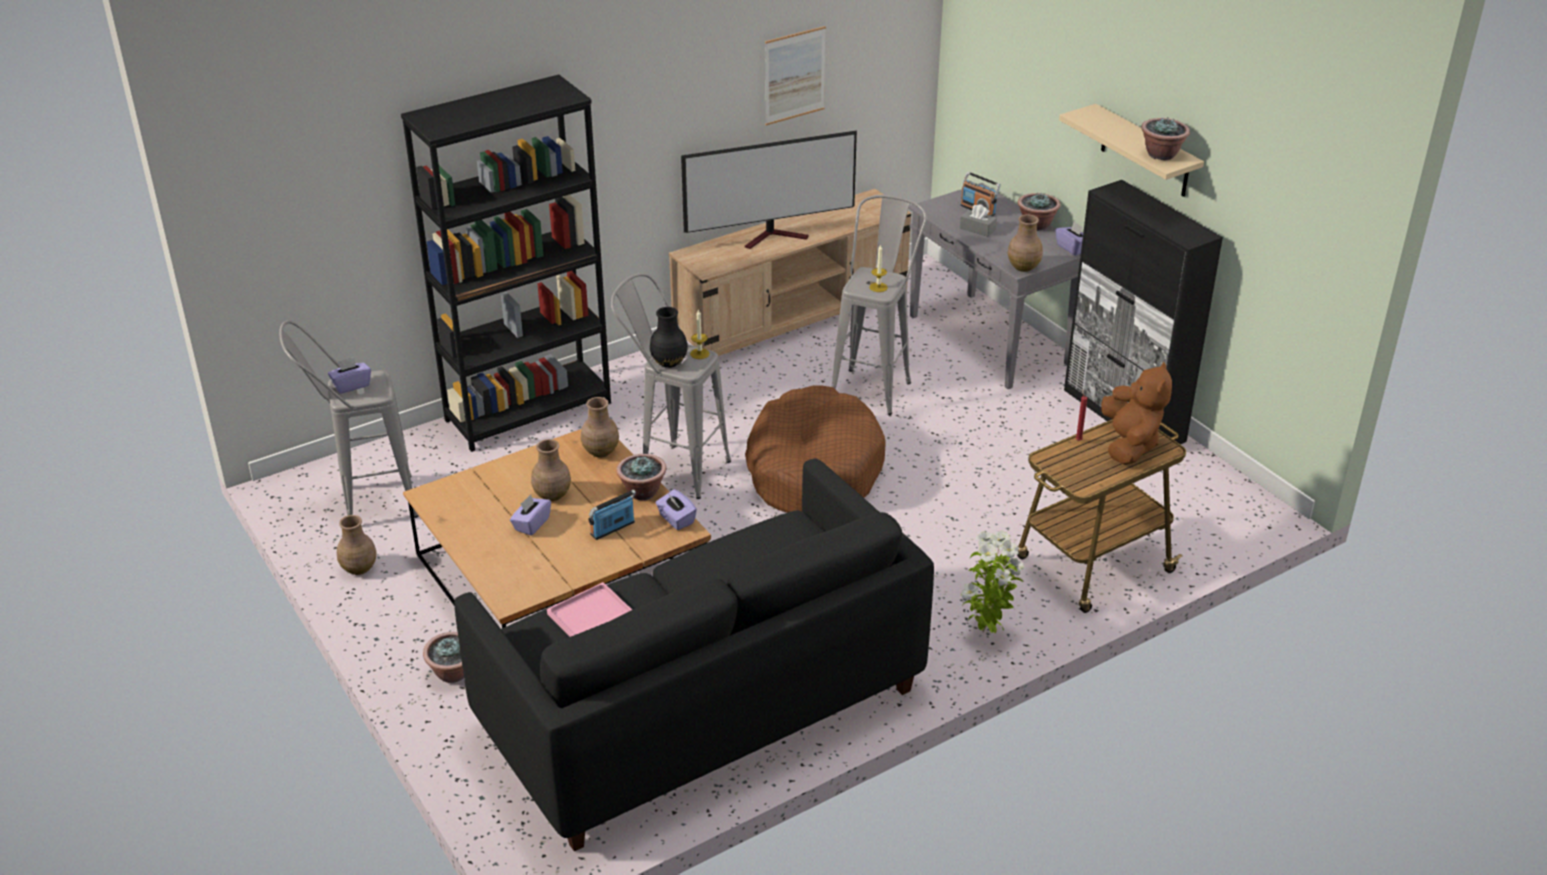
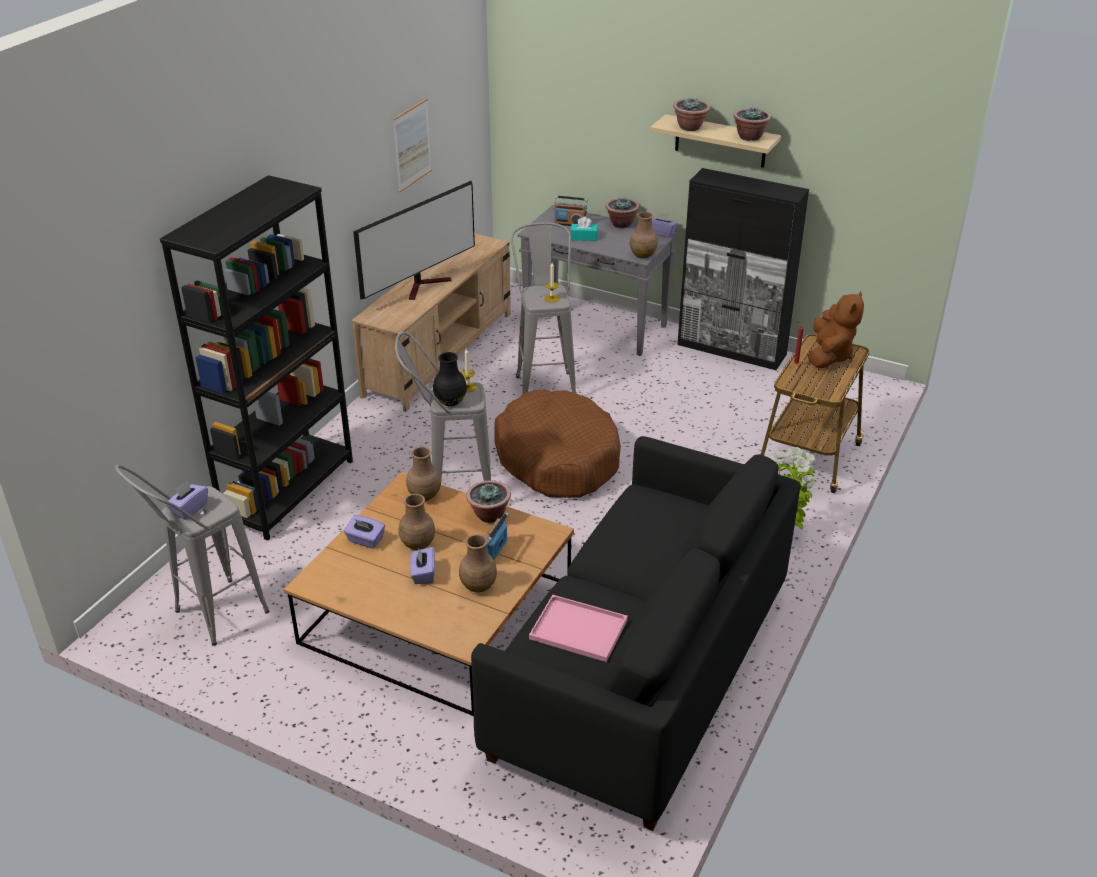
camera: 30 degrees left, 0 degrees up
(359, 568) = (254, 676): brown vase -> brown vase (479, 586)
(453, 673) = (420, 730): potted plant -> potted plant (690, 127)
(676, 519) = (536, 527): purple tissue box -> purple tissue box (365, 540)
(977, 229) = (584, 237): grey tissue box -> turquoise tissue box
(1129, 445) = (829, 356): brown plush toy -> brown plush toy turned 45 degrees clockwise

